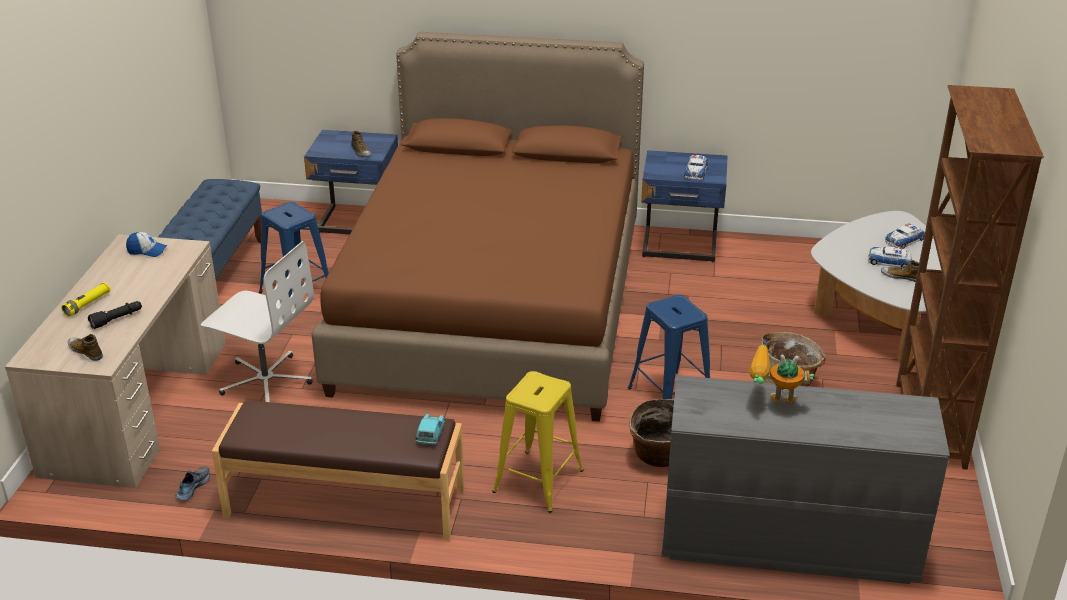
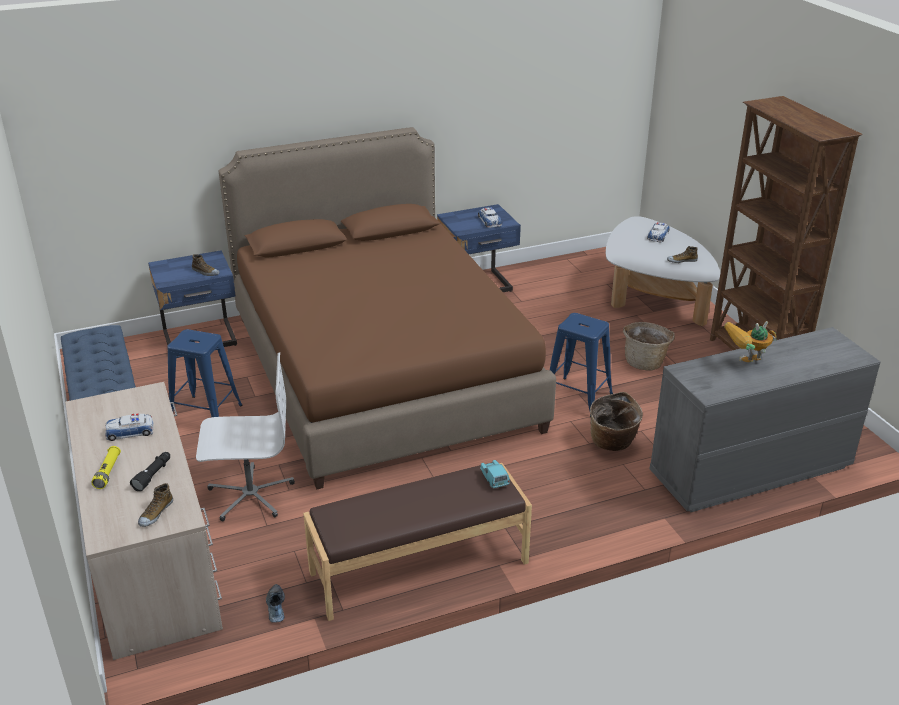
camera: 30 degrees left, 0 degrees up
(86, 351) = (155, 513): shoe -> shoe turned 75 degrees counterclockwise
(147, 251) = (112, 407): cap -> none
(538, 481) = (547, 492): yellow stool -> none
(889, 262) = (664, 252): toy car -> toy car (130, 431)

